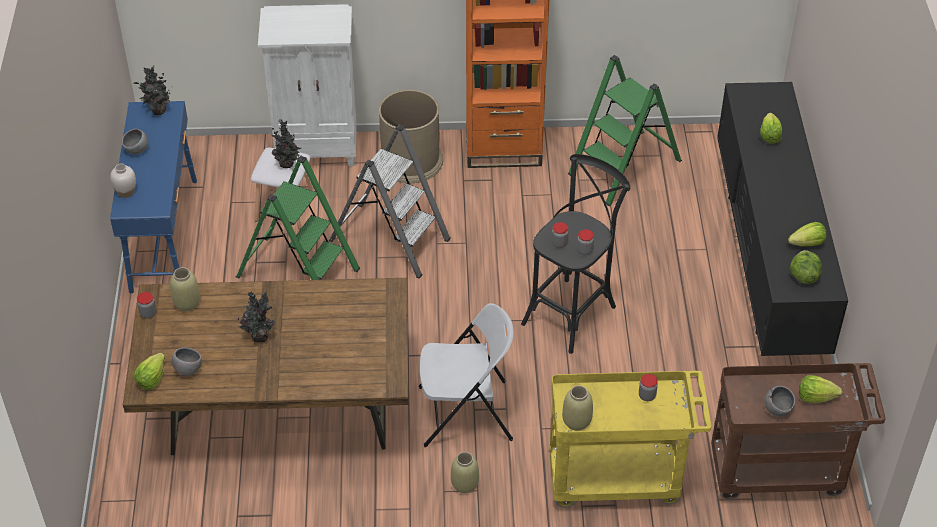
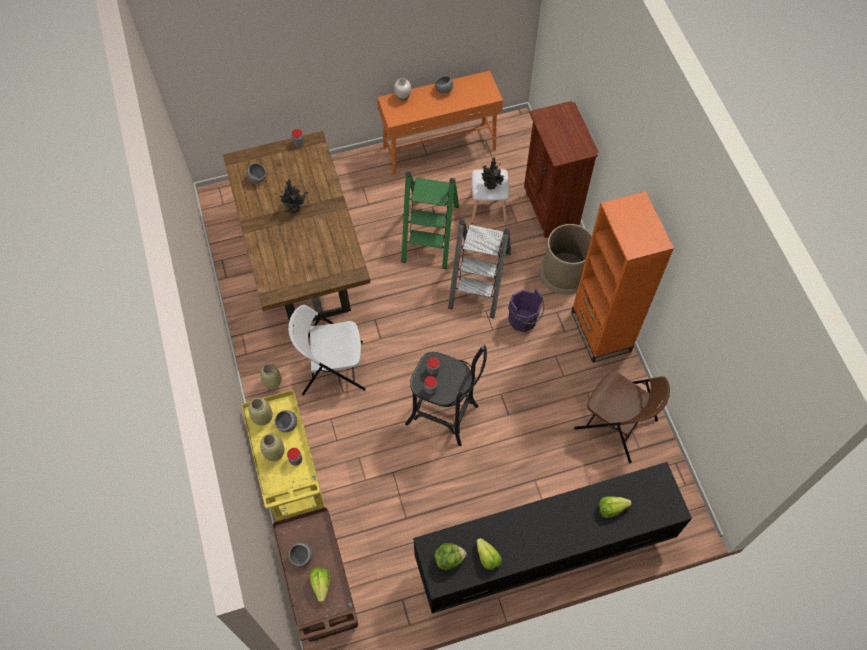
camera: 75 degrees right, 15 degrees up
(152, 379) = (246, 162): lettuce -> none
(157, 111) = (486, 88): potted plant -> none
(165, 235) = (439, 149): blue console table -> orange console table
(187, 303) = (313, 160): beige vase -> beige vase (274, 452)
(317, 153) = (549, 212): white cabinet -> brown cabinet
(465, 413) = (332, 367): white chair -> white chair turned 105 degrees clockwise
(466, 212) = (523, 322): none -> purple bucket
(595, 397) = (287, 425): none -> grey bowl
(626, 166) = (616, 424): green step ladder -> brown chair

